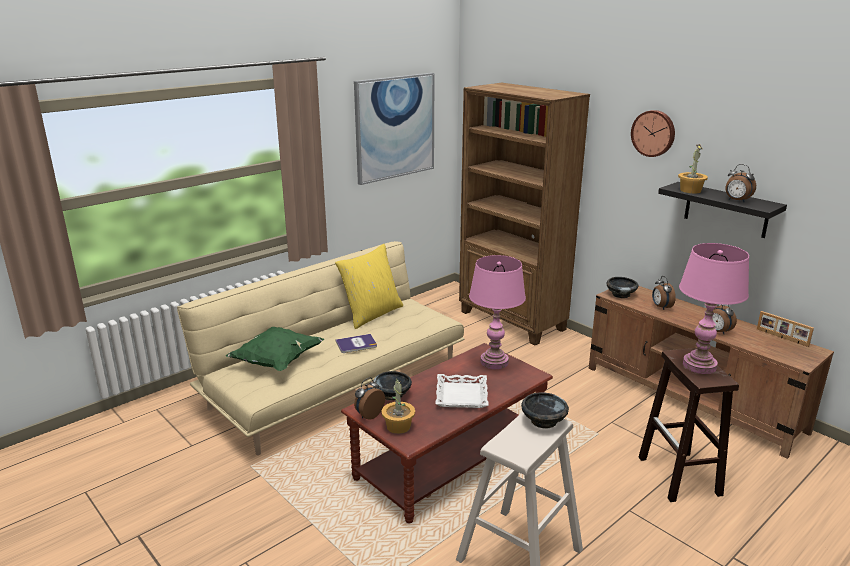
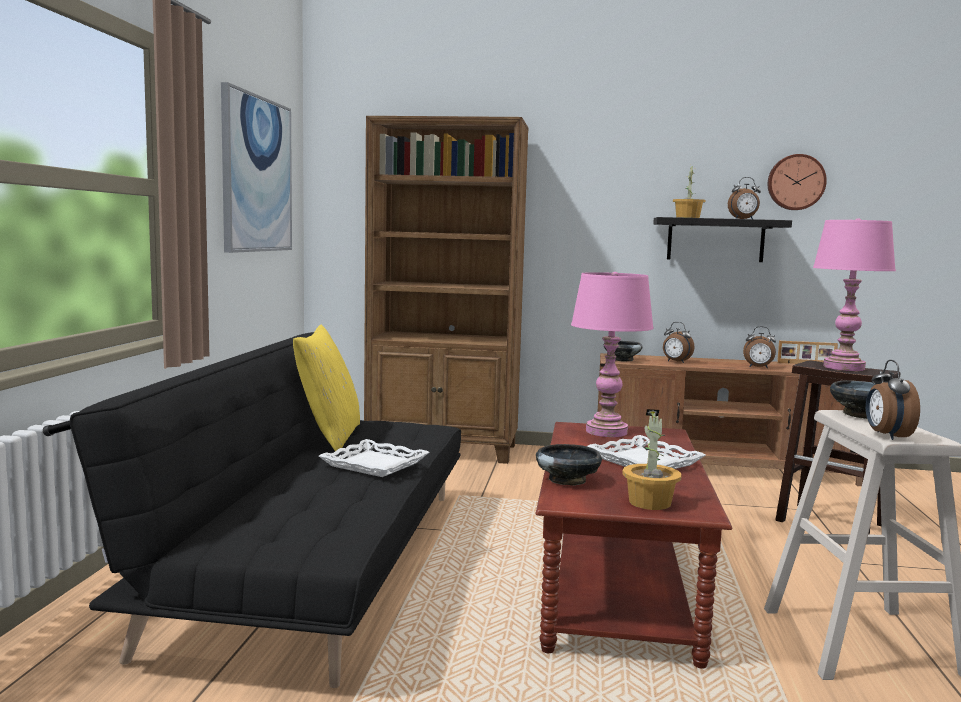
camera: 40 degrees left, 15 degrees down
(277, 361) = (283, 507): green pillow -> none
(335, 385) = (318, 562): beige sofa -> black sofa
(356, 344) = (375, 464): book -> white tray
(368, 415) = (588, 503): alarm clock -> alarm clock (887, 436)
(653, 133) = (617, 166): wall clock -> wall clock (795, 182)

